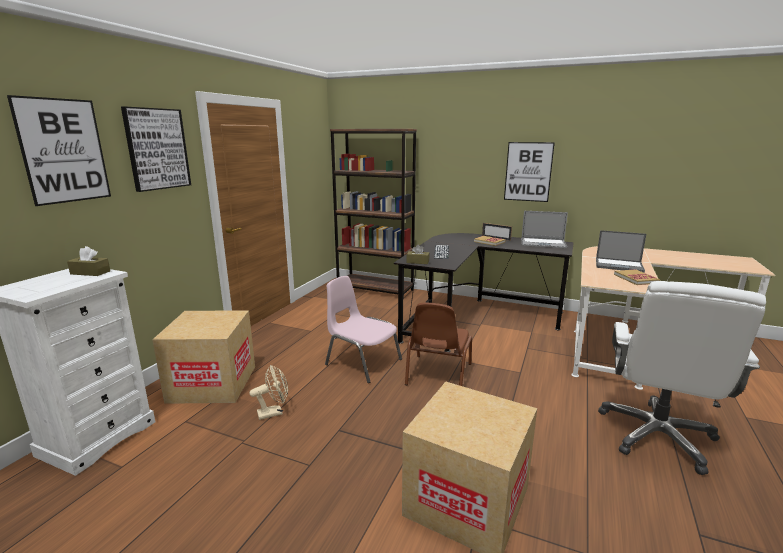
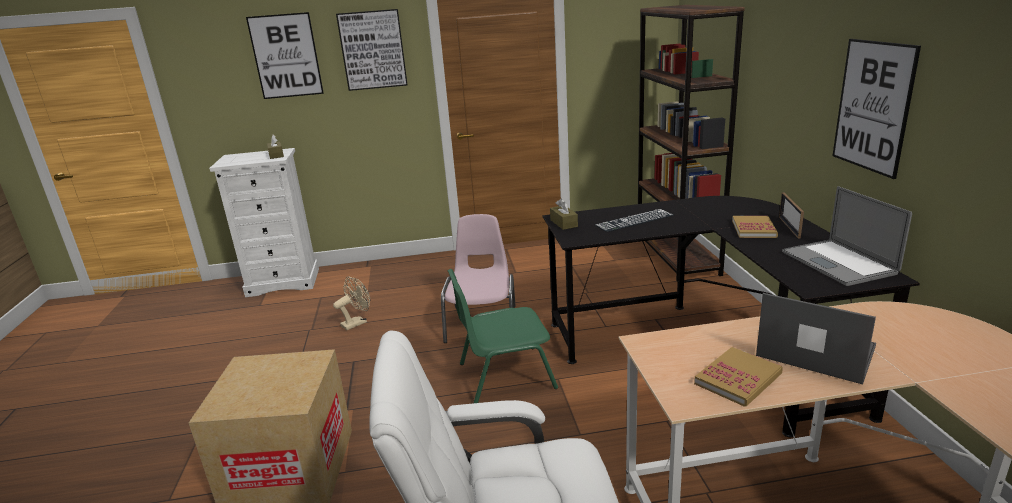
camera: 60 degrees right, 5 degrees up
(213, 383) = (377, 280): cardboard box -> none
(274, 412) = (357, 322): beige fan -> beige fan turned 75 degrees counterclockwise
(437, 374) = (504, 375): brown chair -> green chair
(619, 265) = (813, 351): laptop -> laptop turned 135 degrees clockwise

